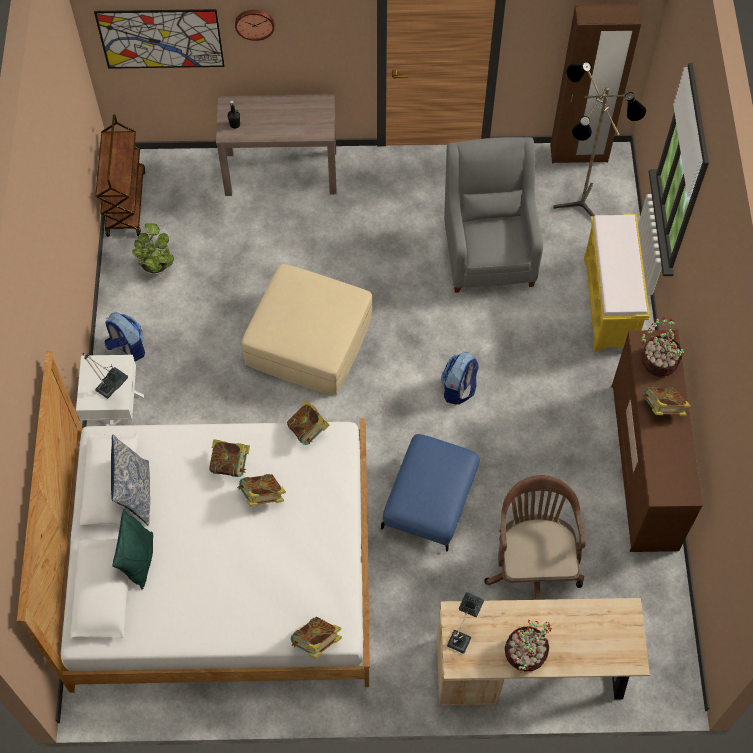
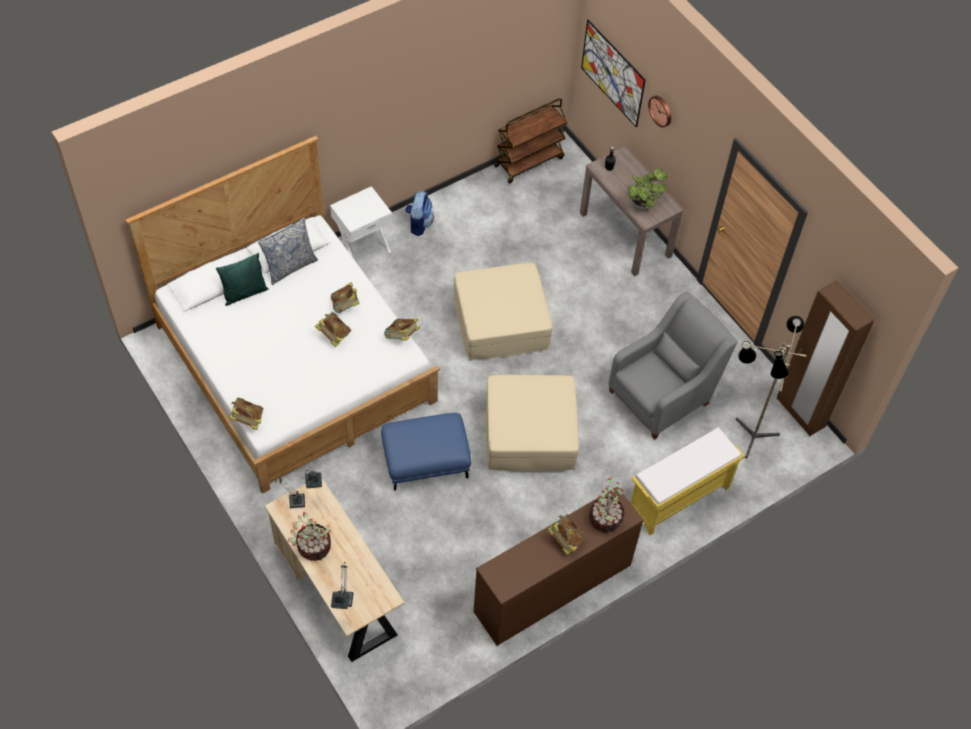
camera: 55 degrees right, 5 degrees down
(111, 391) = (356, 215): table lamp -> table lamp (344, 604)
(156, 265) = (493, 205): potted plant -> potted plant (643, 203)
(458, 389) = (529, 434): backpack -> beige ottoman
(532, 564) = (420, 550): brown office chair -> none

